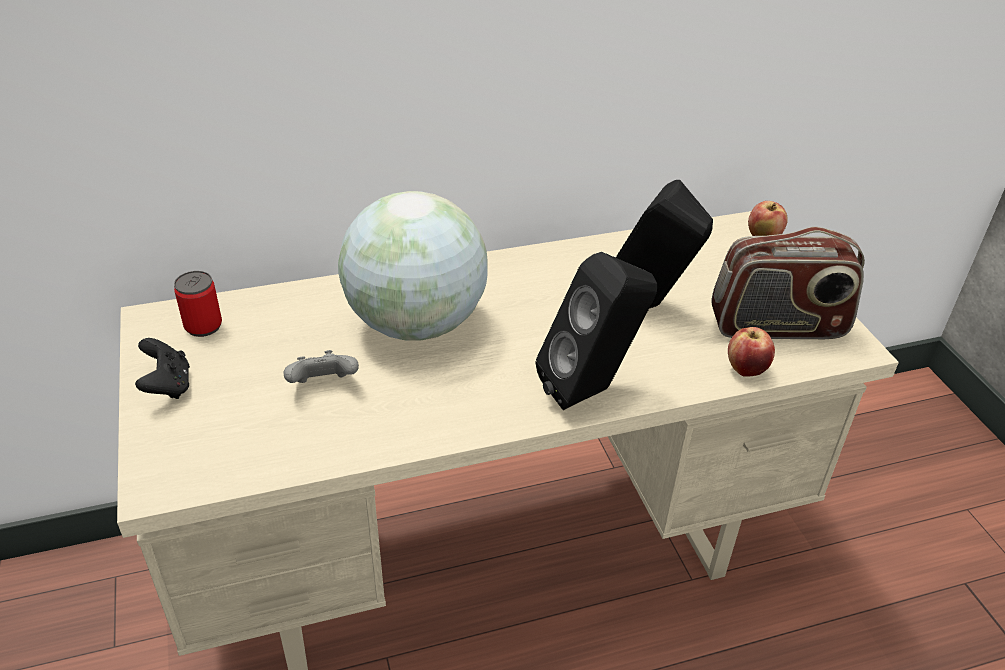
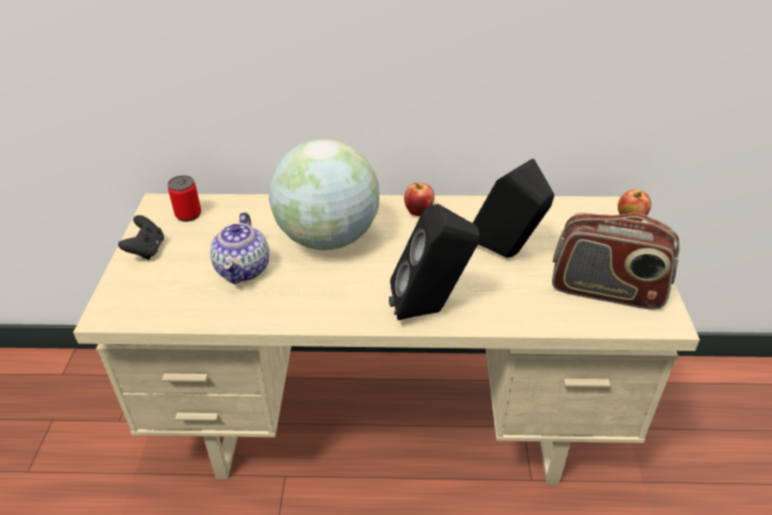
camera: 20 degrees right, 0 degrees up
(323, 385) = (244, 269): grey game controller -> teapot
(746, 369) = (562, 319): apple -> apple (419, 212)

